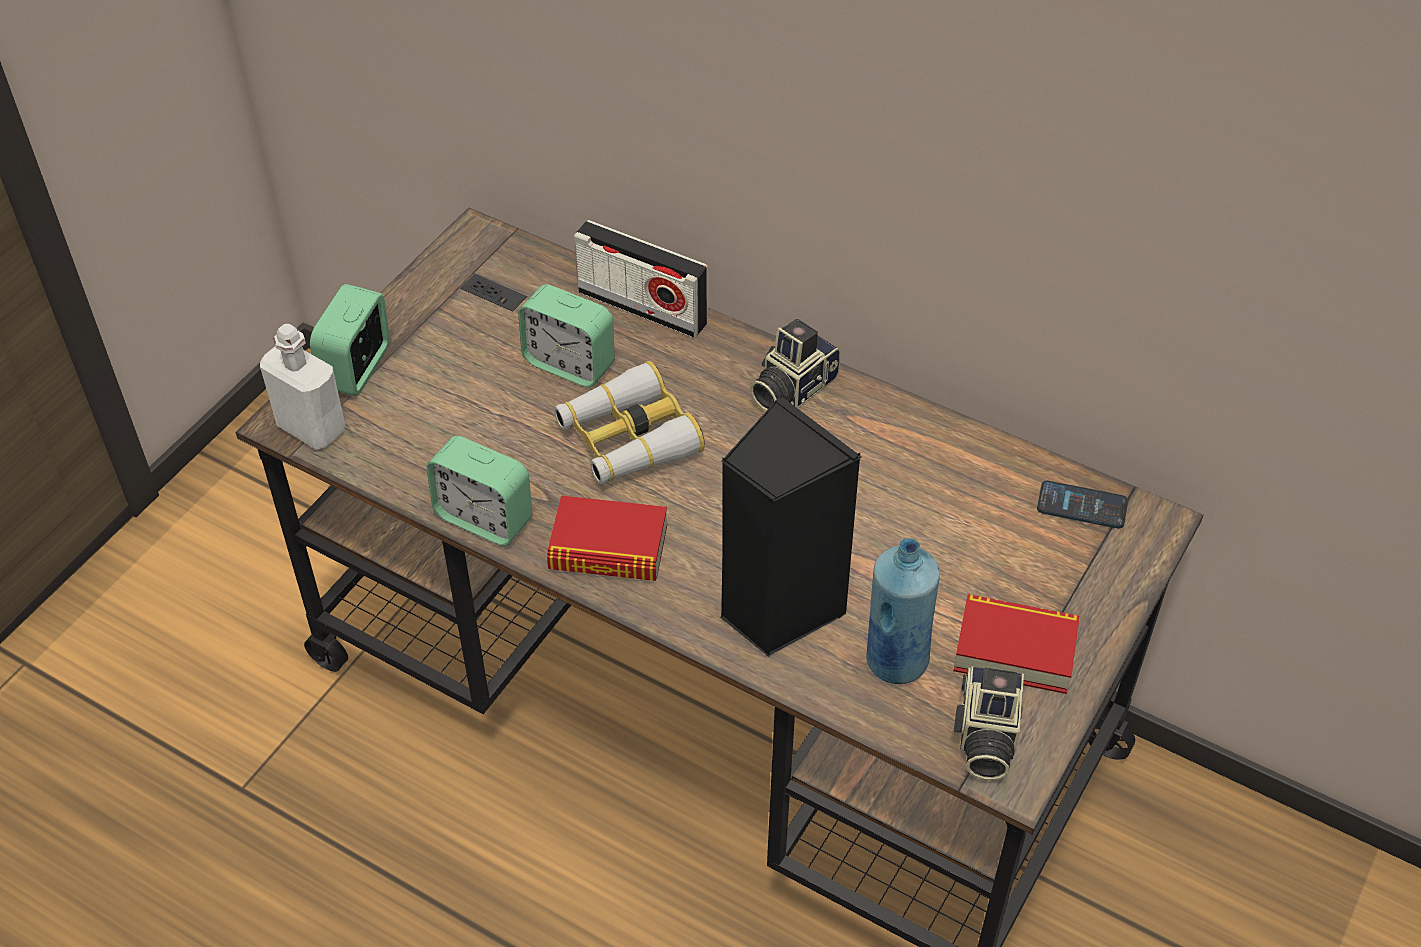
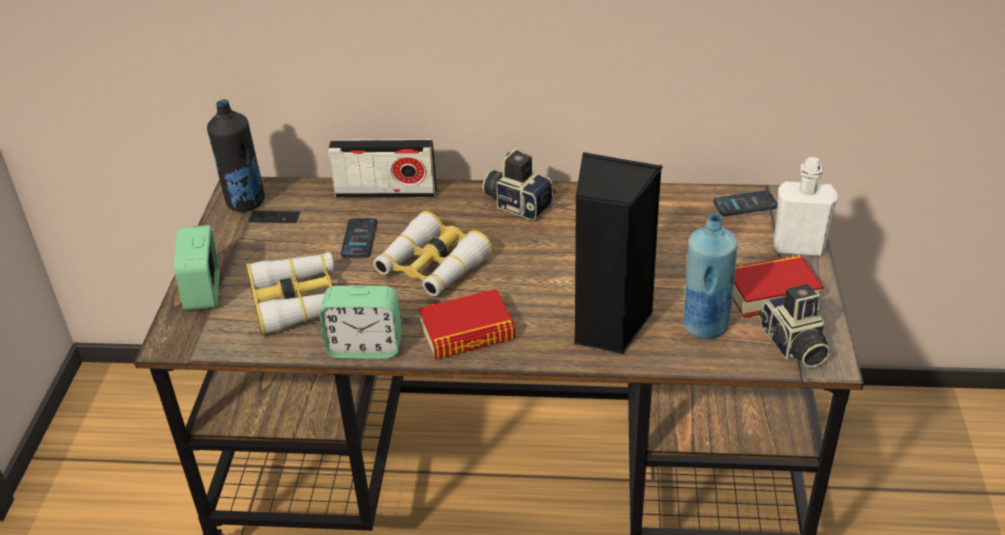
camera: 25 degrees left, 10 degrees down
(311, 428) = (194, 339): white bottle -> white bottle (798, 247)
(449, 424) = (298, 301): none -> binoculars
(472, 258) = (245, 202): none -> black bottle
(569, 364) = (359, 239): alarm clock -> phone
(791, 387) = (518, 203): camera -> camera turned 105 degrees clockwise

